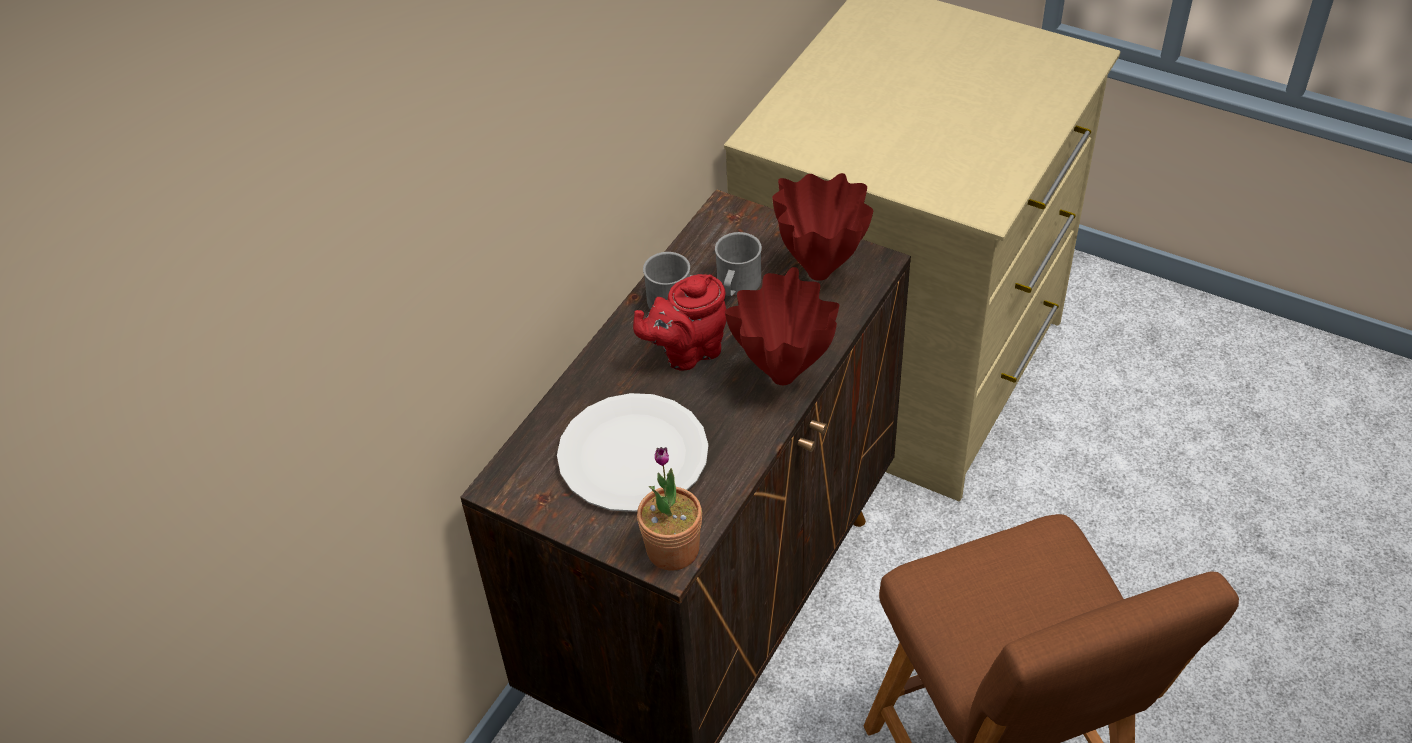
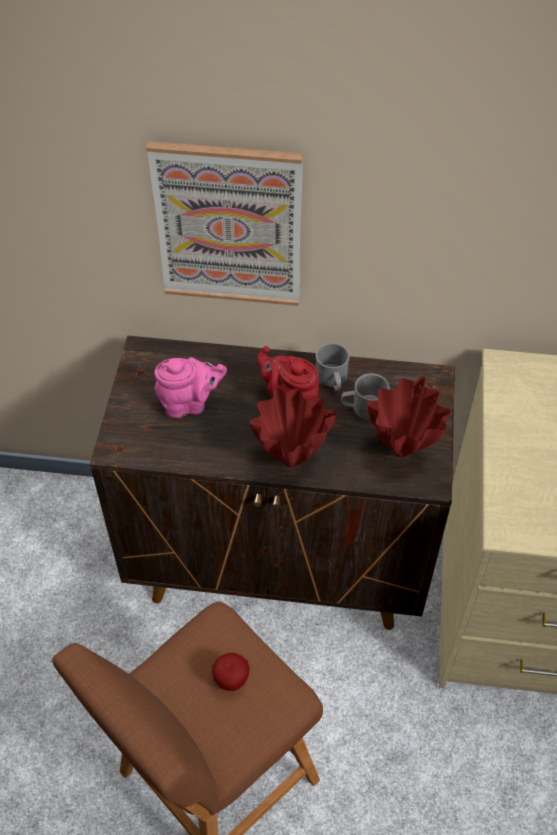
camera: 65 degrees right, 5 degrees up
(511, 212) = (229, 225): none -> picture
(633, 456) = (189, 404): white plate -> pink teapot
(673, 550) = (123, 449): potted plant -> none
(1014, 584) = (231, 680): none -> apple

